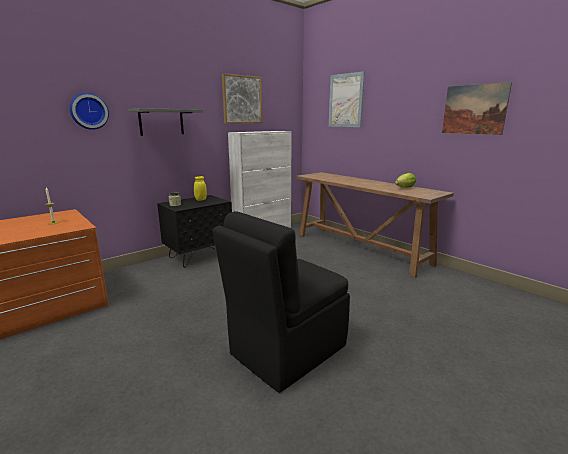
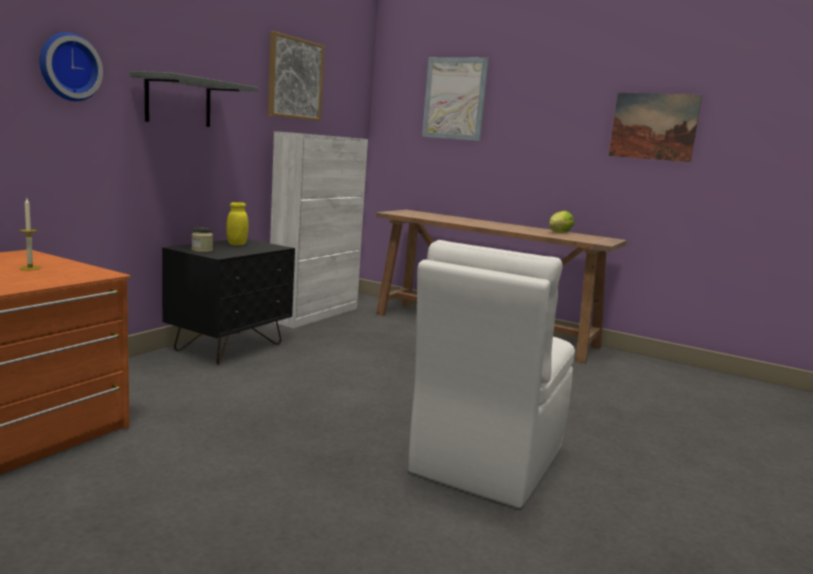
camera: 20 degrees left, 5 degrees down
(286, 351) = (486, 461): black chair -> white chair

